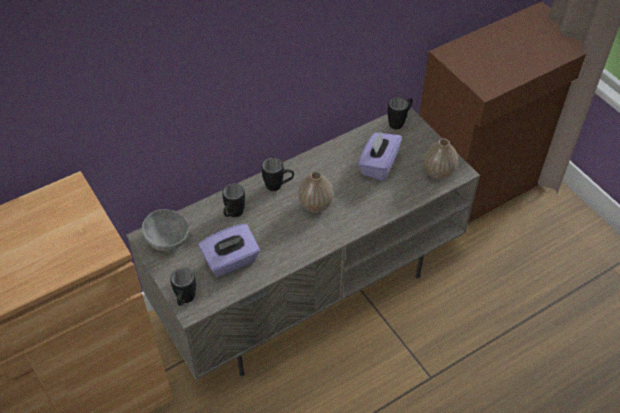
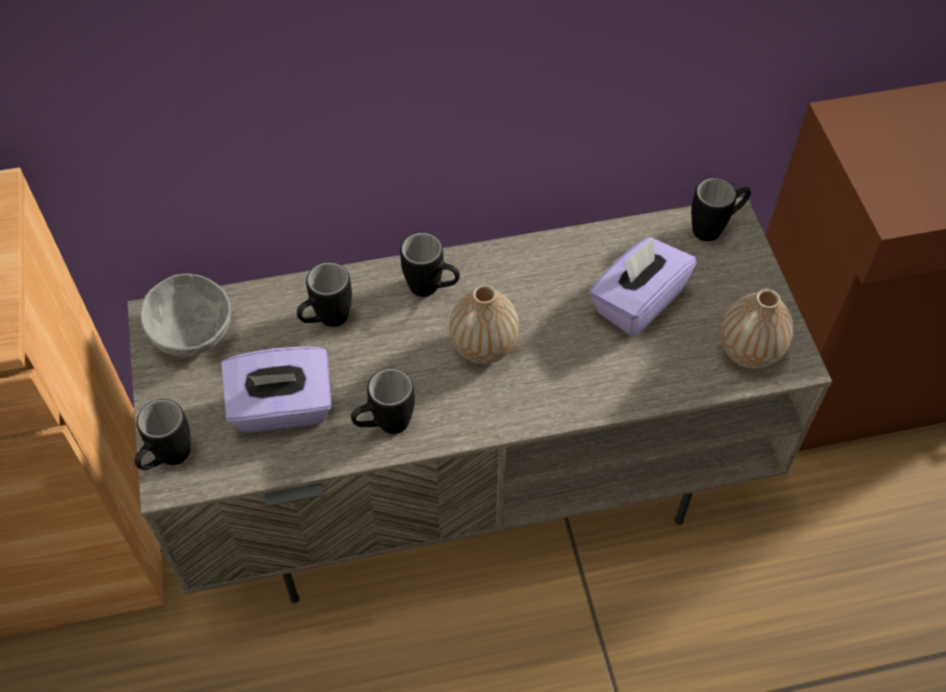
camera: 20 degrees right, 5 degrees up
(284, 254) = (384, 426): none -> black mug

